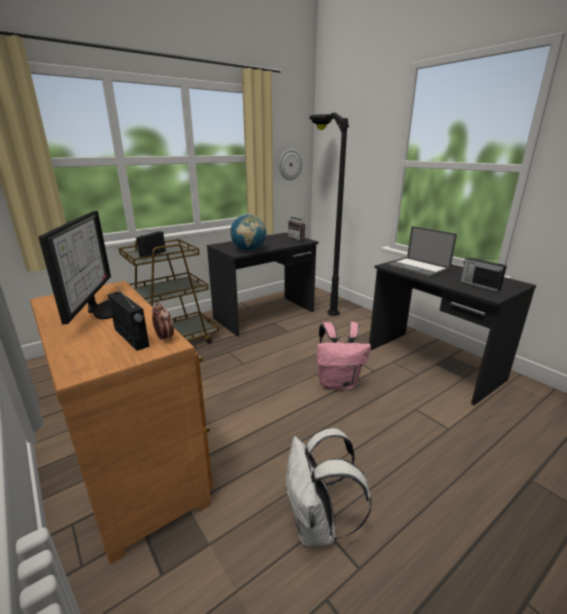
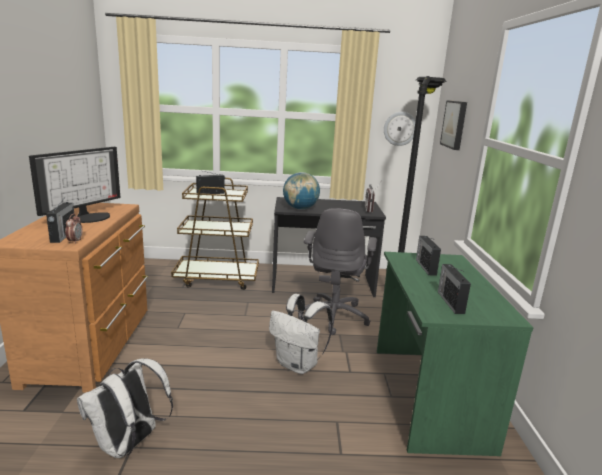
camera: 35 degrees right, 5 degrees down
(308, 336) = (334, 316): none -> grey office chair
(338, 383) = (298, 365): pink backpack -> white backpack
(350, 155) = (455, 124): none -> picture
(418, 268) = (425, 267): laptop -> radio
(432, 364) = (427, 396): black desk -> green desk

